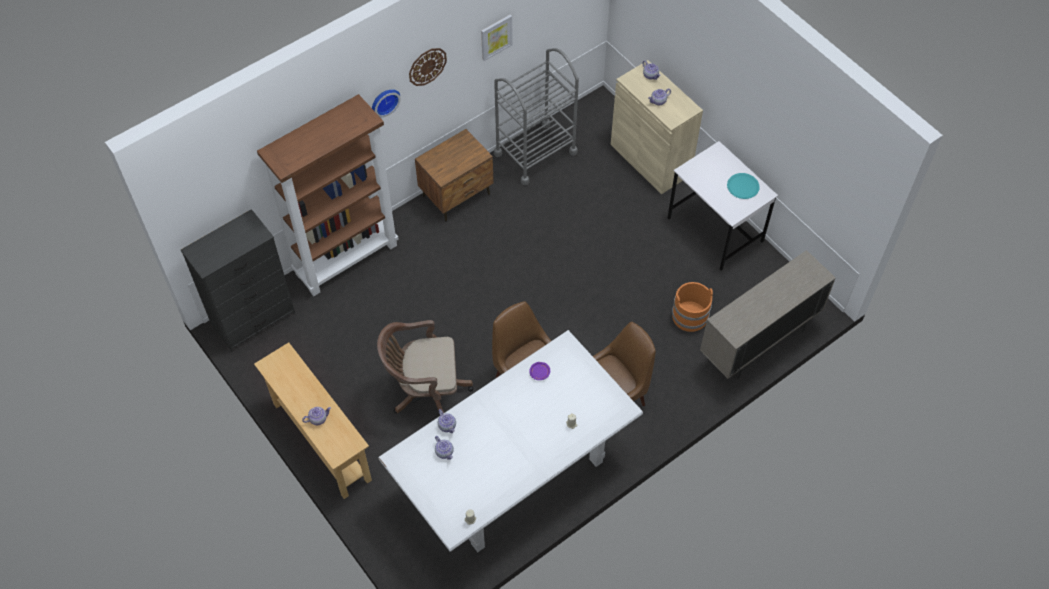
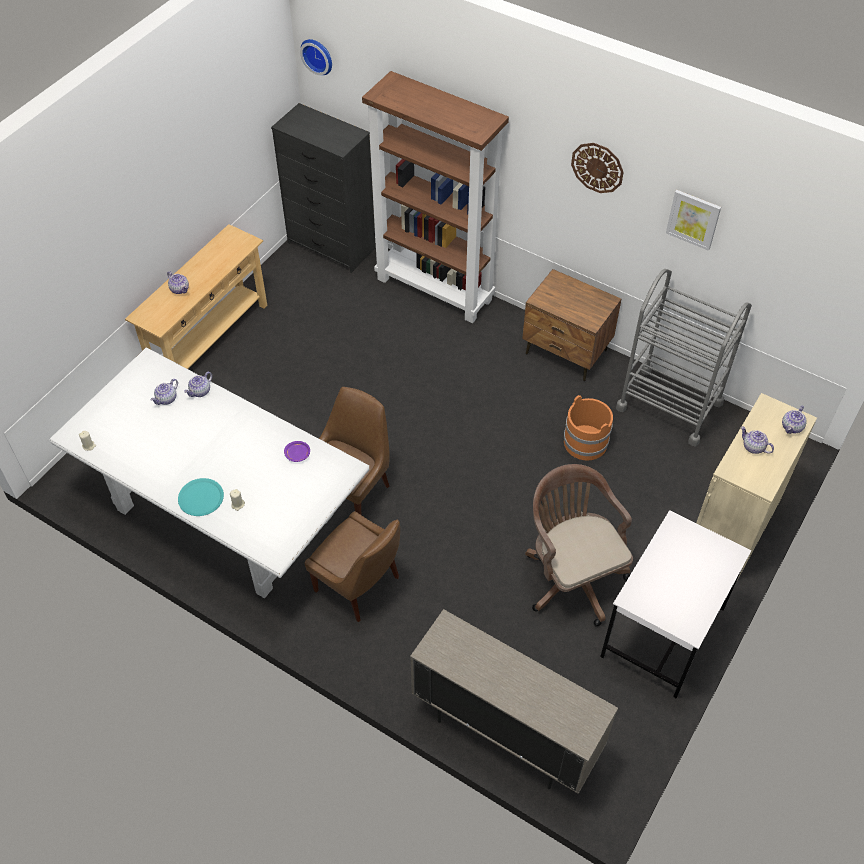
camera: 70 degrees right, 5 degrees down
(384, 101) = (537, 158): wall clock -> wall clock (318, 55)
(425, 390) = (300, 404): brown office chair -> brown office chair (571, 576)
(690, 316) = (511, 638): orange bucket -> orange bucket (585, 442)
(743, 186) = (688, 599): turquoise plate -> turquoise plate (201, 498)

